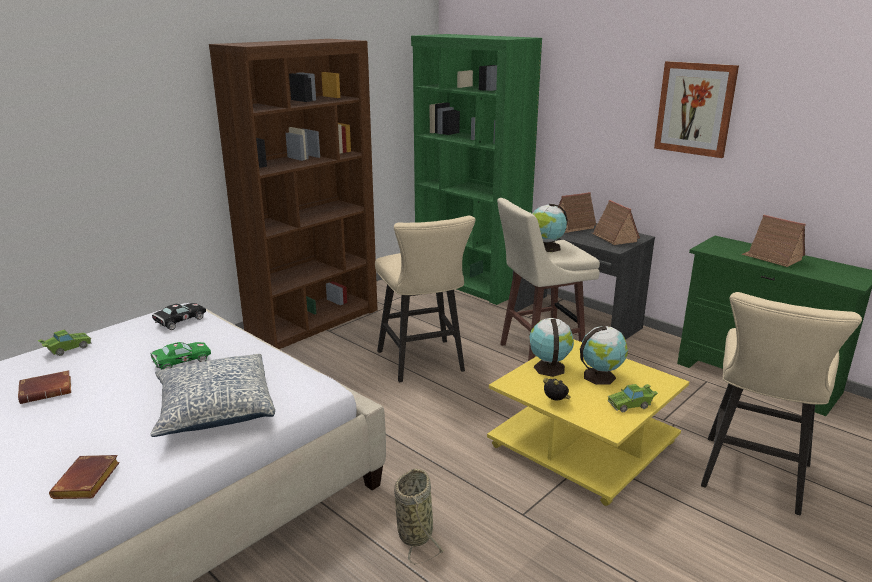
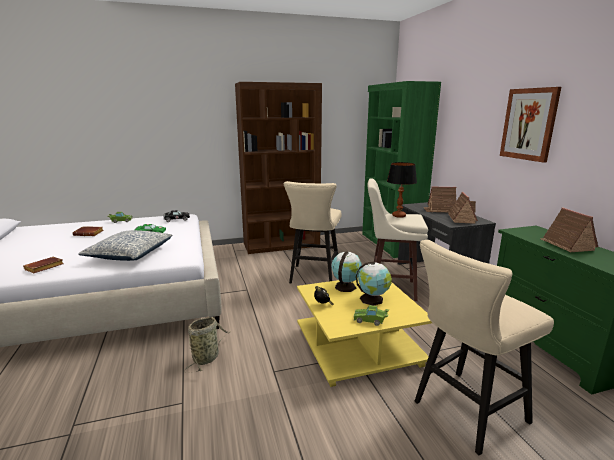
camera: 30 degrees right, 5 degrees down
(546, 248) = (398, 216): globe -> table lamp

